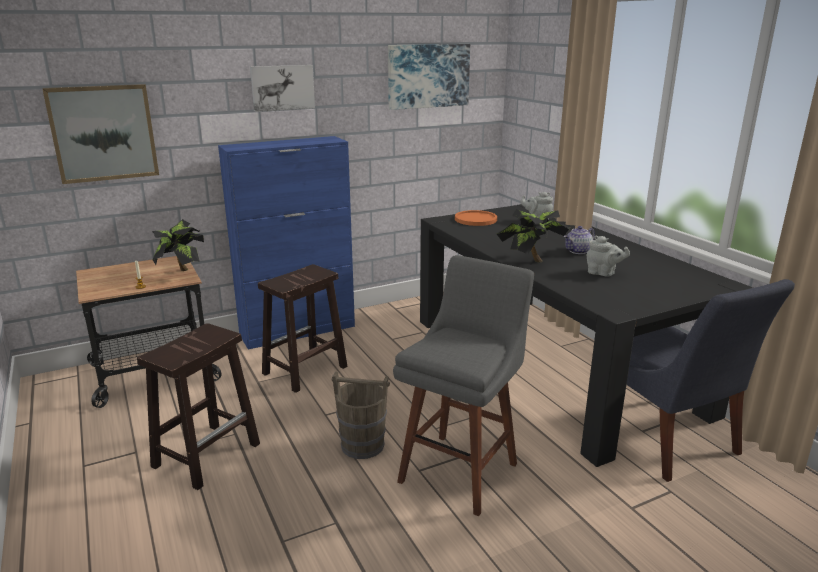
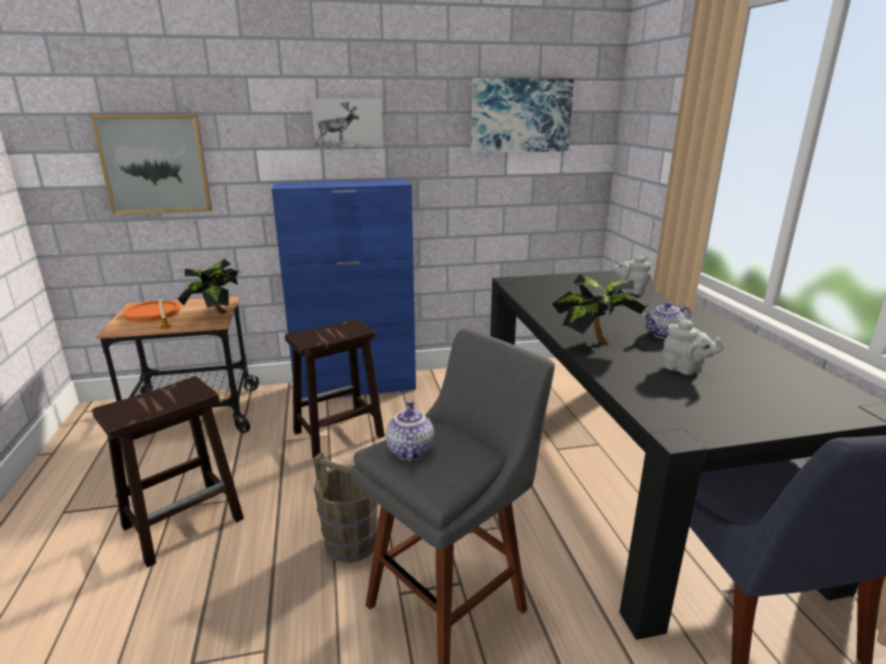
camera: 15 degrees right, 0 degrees up
(438, 347) = (409, 450): none -> teapot
(475, 219) = (555, 283): orange plate -> orange plate (153, 312)

